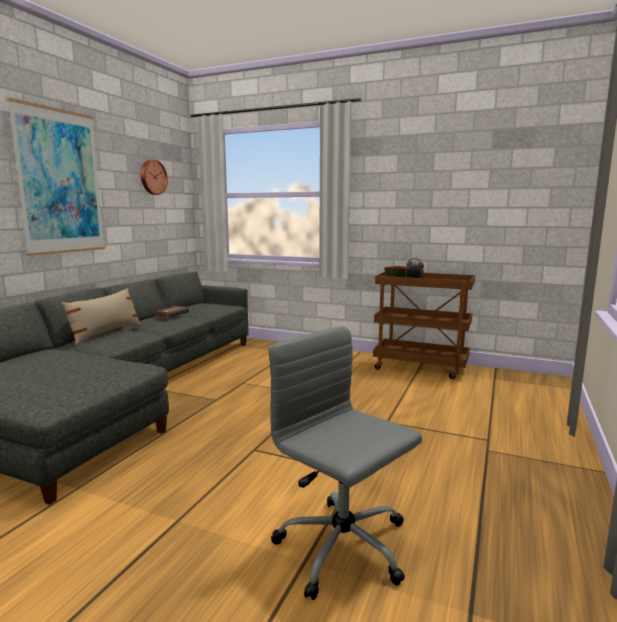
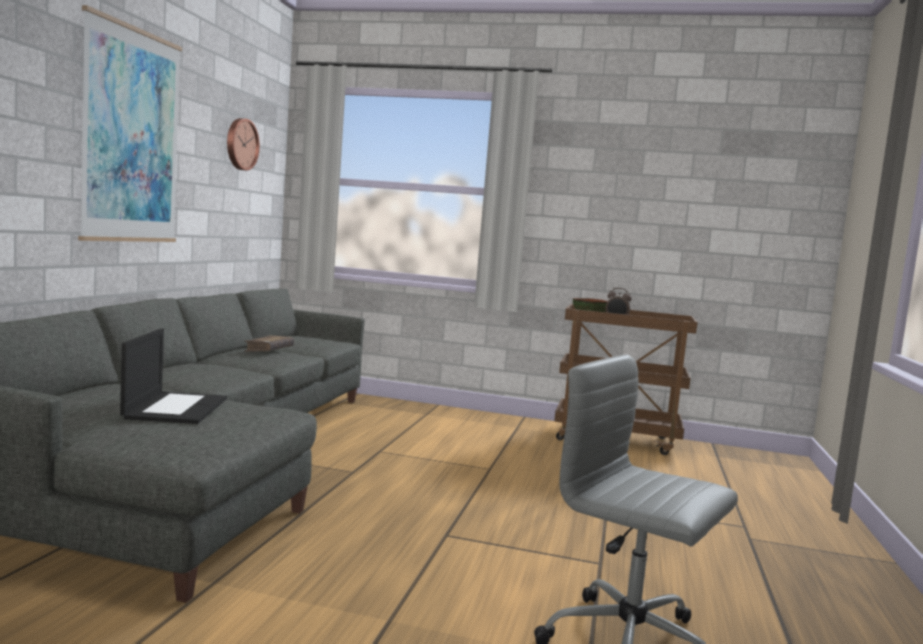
camera: 10 degrees left, 5 degrees down
(66, 368) = (175, 408): none -> laptop
(105, 333) = (186, 367): beige pillow -> none

